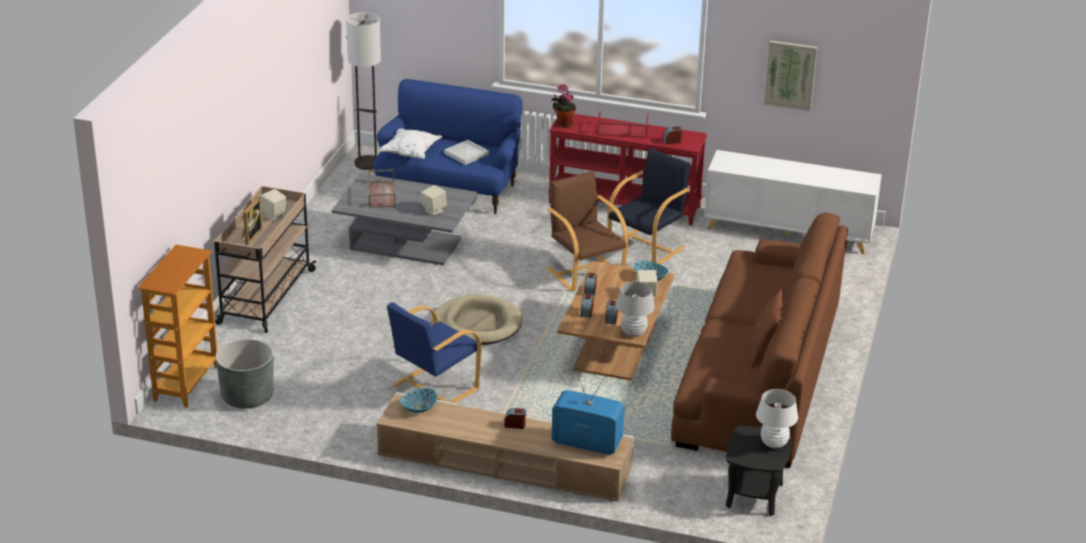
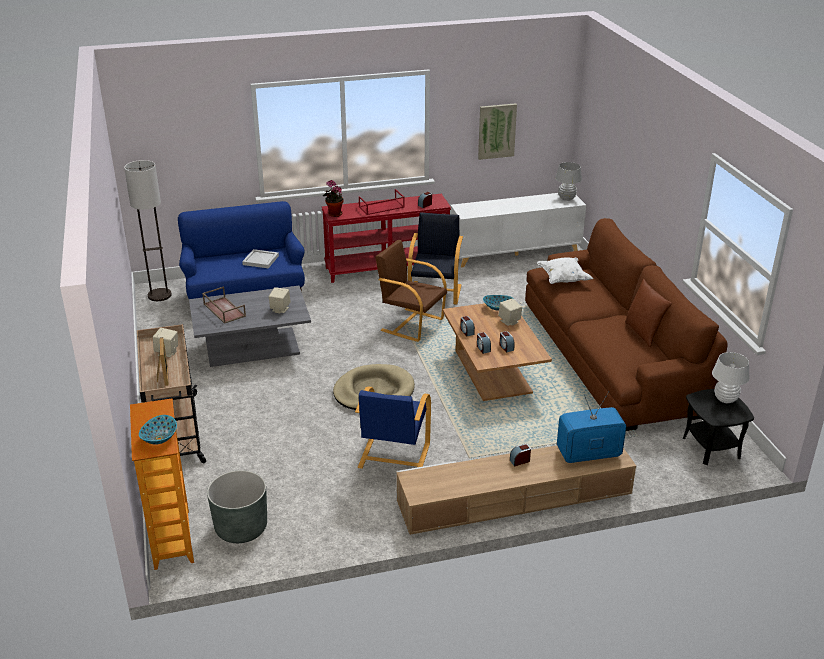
camera: 30 degrees left, 0 degrees up
(411, 153) = (215, 272): white pillow -> white pillow (563, 279)
(419, 408) = (430, 478): bowl -> bowl (159, 438)
(633, 333) = (534, 352): white table lamp -> white table lamp (566, 198)

